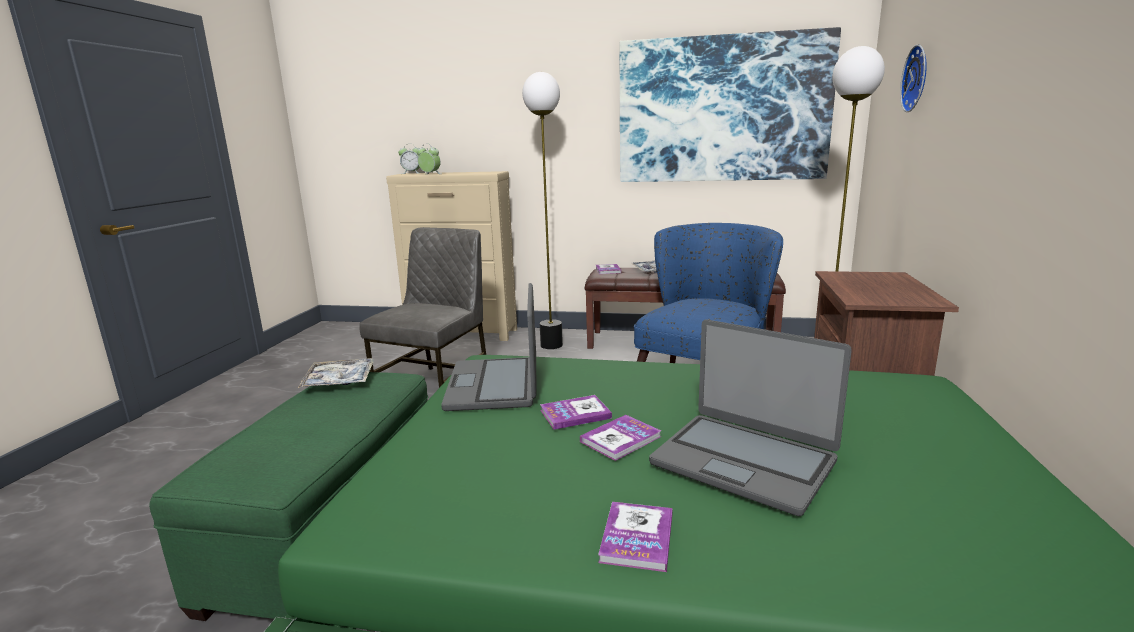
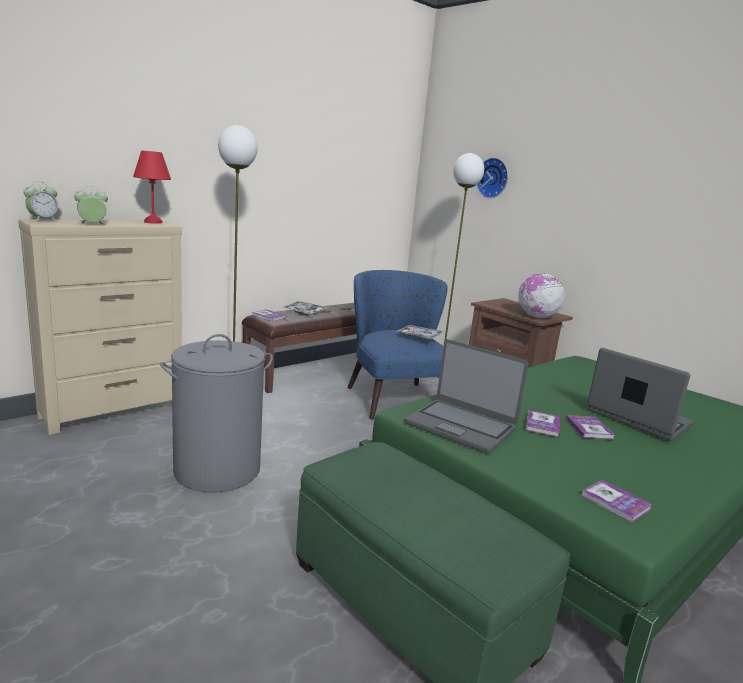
camera: 55 degrees left, 0 degrees up
(339, 381) = (350, 469): tray -> tray (419, 337)
(437, 388) = (217, 470): grey chair -> grey laundry basket
(488, 172) = (153, 222): none -> red table lamp
(637, 537) = (689, 465): book -> book (615, 502)
(722, 110) = (341, 175): picture -> none
(744, 461) = (638, 418): laptop -> laptop turned 120 degrees counterclockwise
(868, 297) = (537, 317): none -> globe

